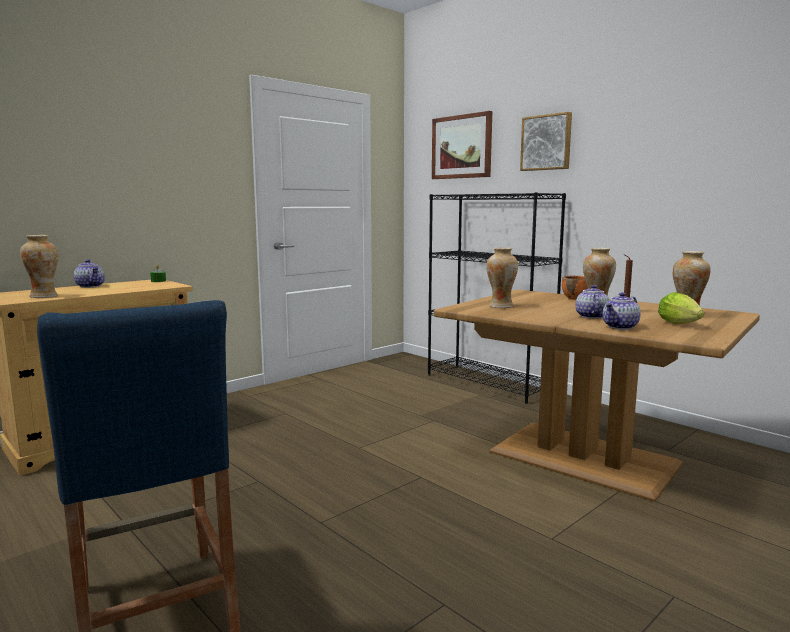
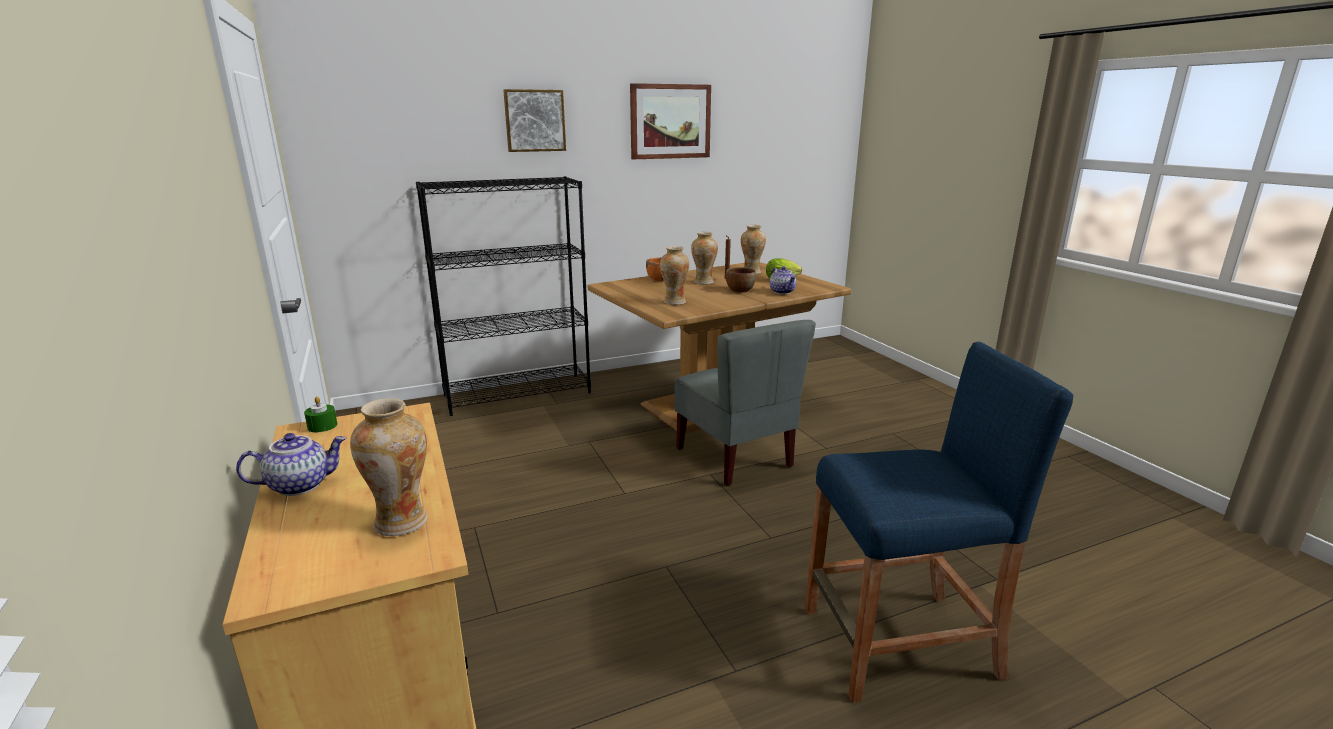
camera: 70 degrees left, 10 degrees up
(461, 147) = (405, 117): picture -> picture (670, 121)
(468, 485) = (736, 457): none -> grey chair
(590, 316) = (740, 290): teapot -> brown bowl

